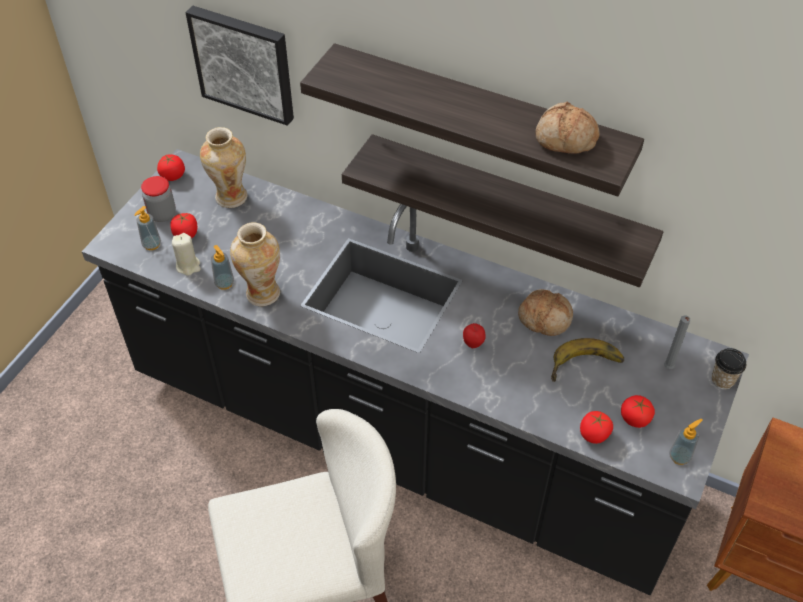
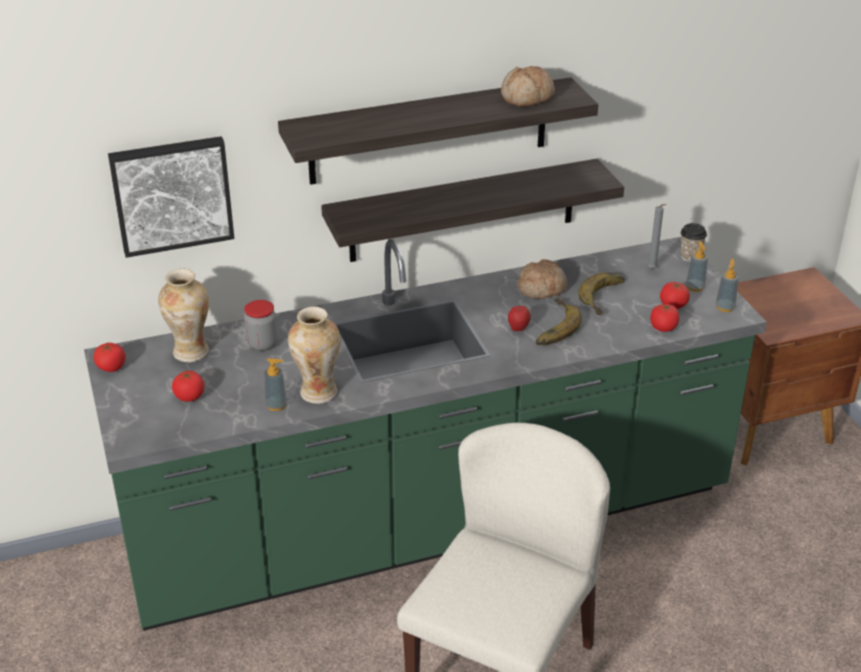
camera: 45 degrees left, 15 degrees down
(151, 244) = (168, 419): soap dispenser -> soap dispenser (695, 287)
(162, 214) = (145, 396): jar -> jar (262, 344)
(188, 266) = (226, 413): beige candle -> none
(401, 437) = (430, 525): black counter -> green counter
(501, 361) = (551, 326): none -> banana

